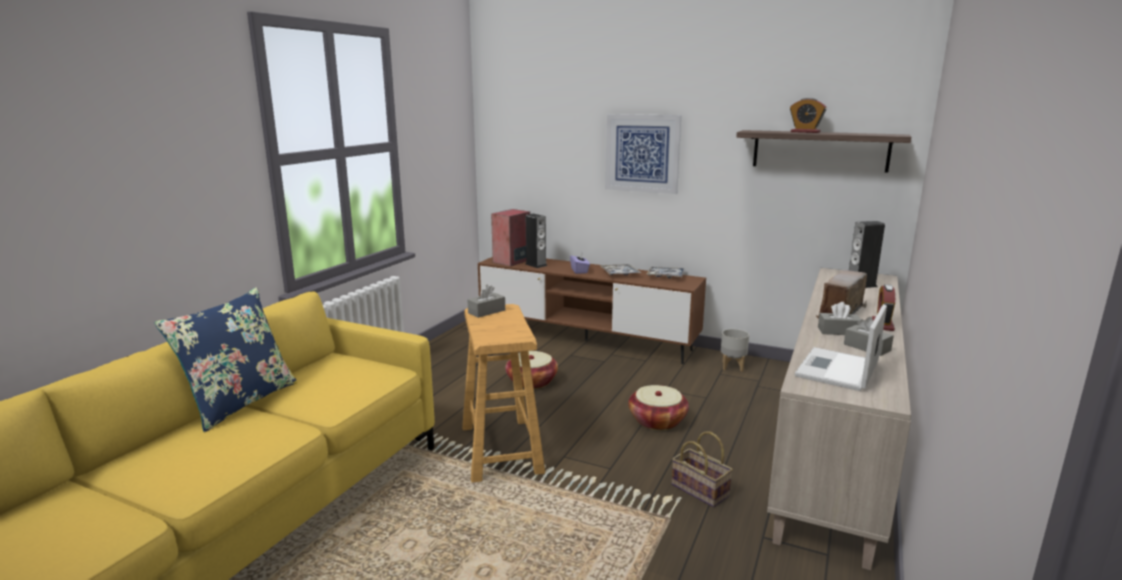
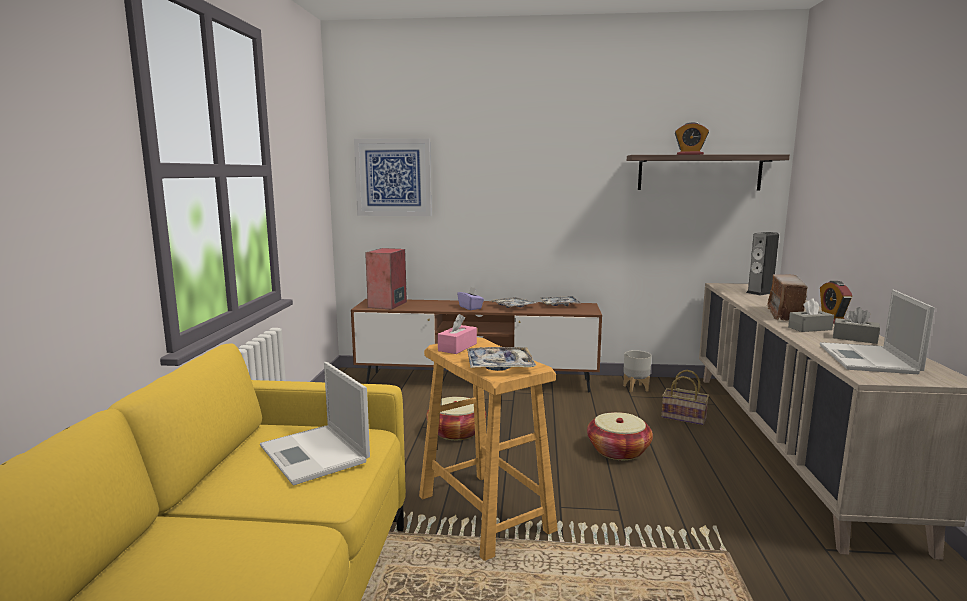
camera: 20 degrees left, 5 degrees down
(240, 402) = (179, 512): blue pillow -> none
(344, 380) = (315, 454): none -> laptop
(486, 311) = (457, 347): grey tissue box -> pink tissue box
(497, 332) = (499, 366): none -> tray
(536, 265) = (418, 306): speaker -> none
(642, 153) = (525, 182): picture -> picture (393, 177)
(701, 490) = (726, 514): basket -> basket (685, 417)

